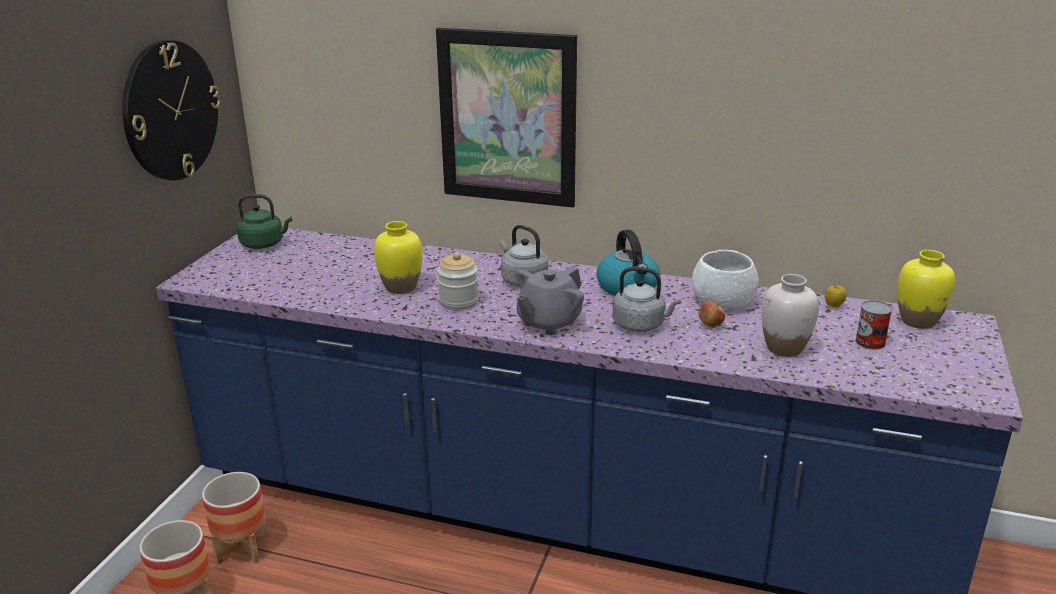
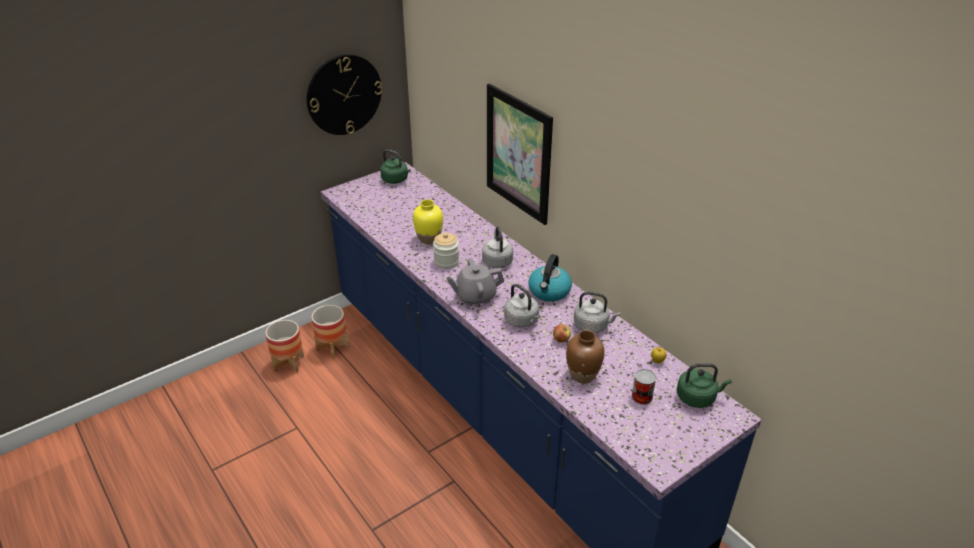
camera: 35 degrees right, 10 degrees up
(723, 301) = (592, 326): white bowl -> grey kettle
(784, 349) = (582, 376): white vase -> brown vase
(918, 321) = (697, 397): yellow vase -> green kettle

